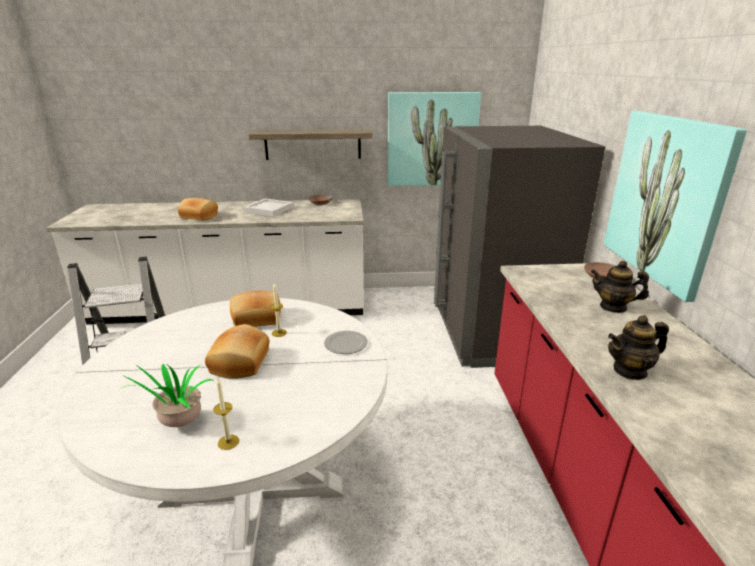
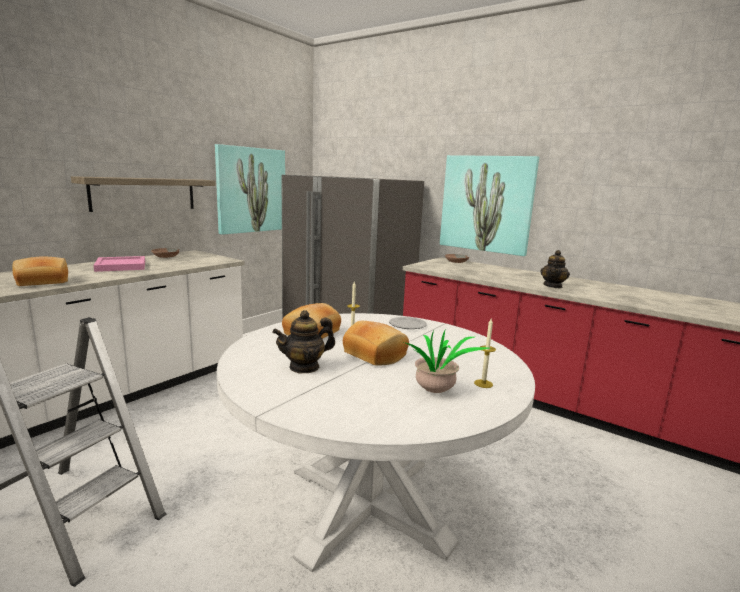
camera: 50 degrees left, 10 degrees down
(268, 209) = (120, 266): white tray -> pink tray
(613, 307) = (491, 270): teapot -> teapot (304, 367)

